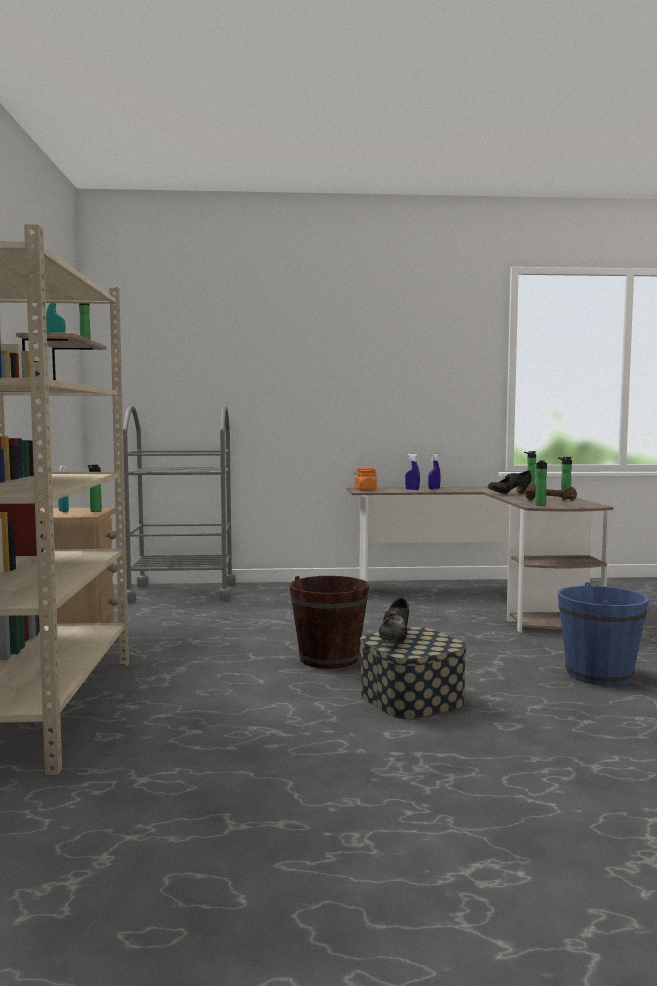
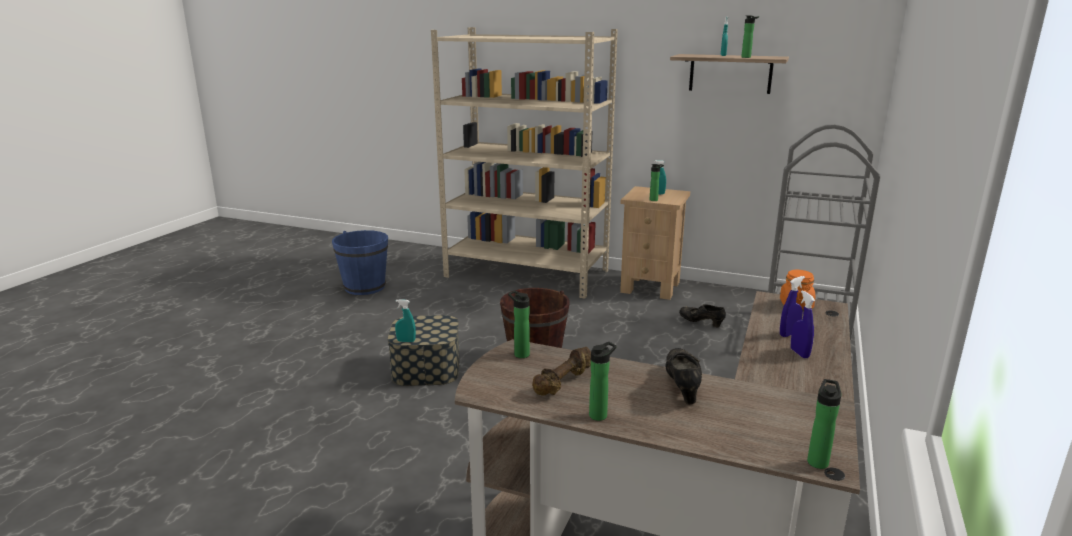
camera: 115 degrees right, 15 degrees up
(395, 640) = (433, 324): black shoe -> black shoe (701, 323)
(451, 641) = (406, 341): none -> turquoise spray bottle
(599, 674) = (368, 473): blue bucket -> blue bucket (364, 287)

